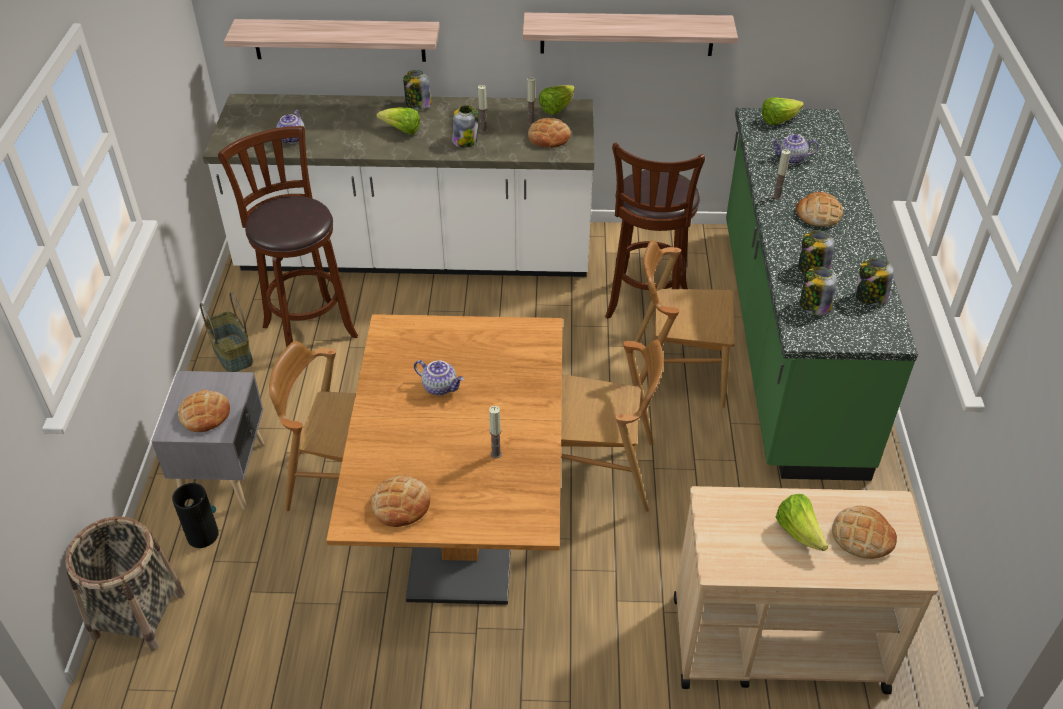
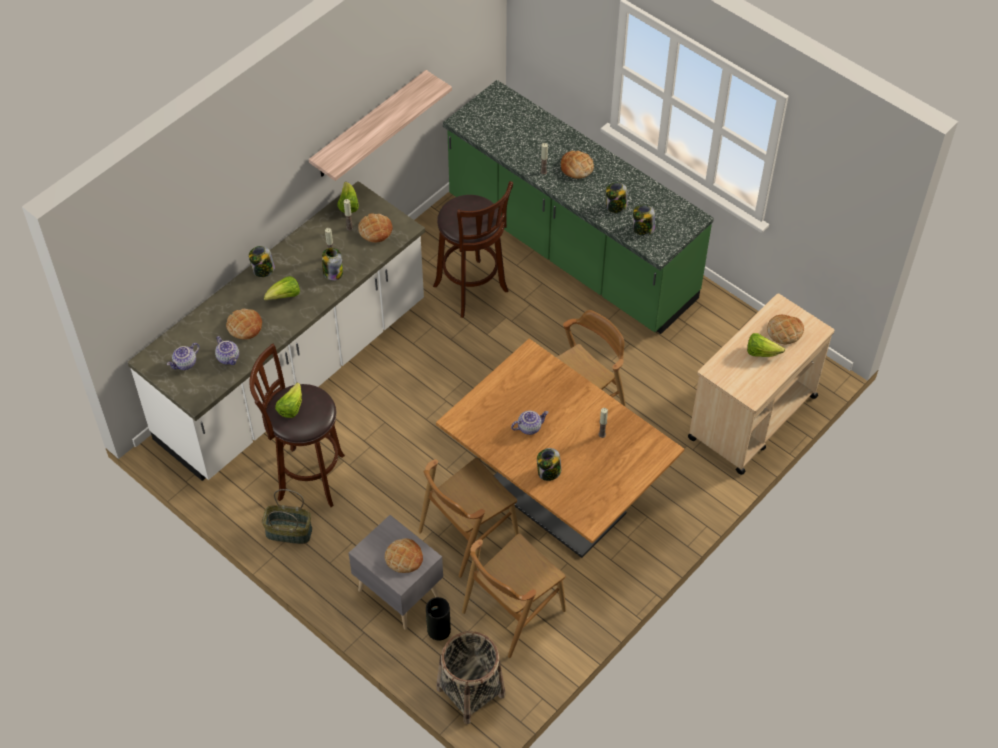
camera: 50 degrees left, 10 degrees up
(339, 40) = (195, 266): shelf -> none
(401, 504) = (598, 495): bread -> bread (244, 326)
(677, 373) = (542, 319): brown chair -> brown chair (513, 611)
(778, 120) = (477, 114): lettuce -> lettuce (291, 407)
(791, 159) = (518, 138): teapot -> teapot (185, 364)
(870, 297) = (659, 201): jar -> jar (548, 472)

